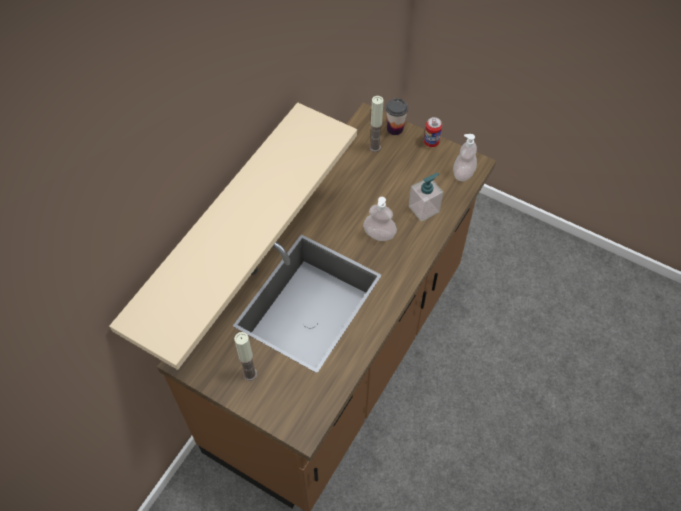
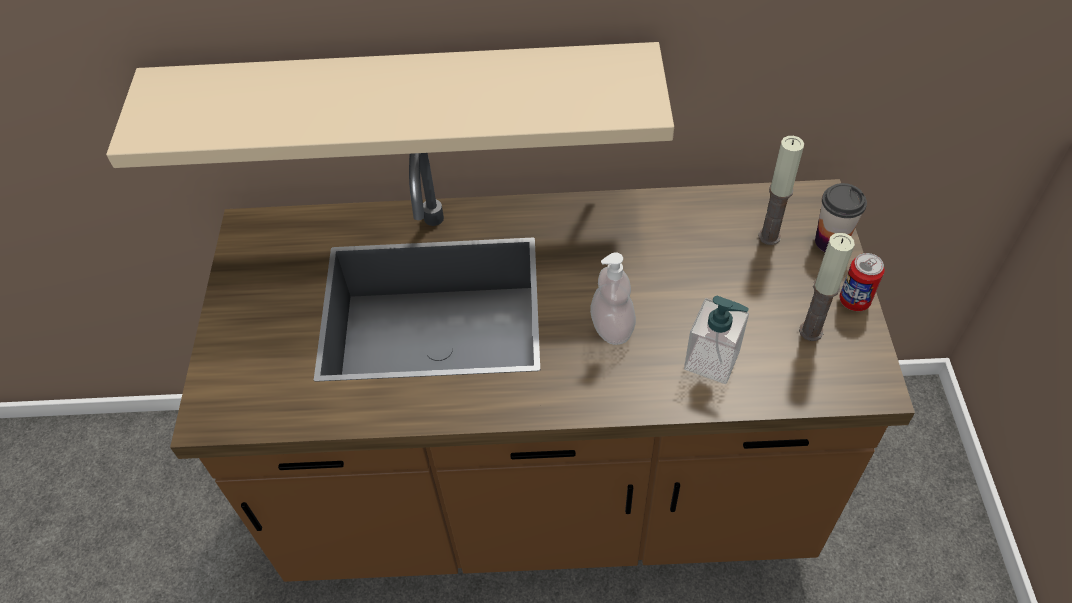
camera: 60 degrees right, 5 degrees down
(250, 374) = (266, 306): candle -> candle (811, 331)
(463, 173) = (837, 377): soap dispenser -> none

